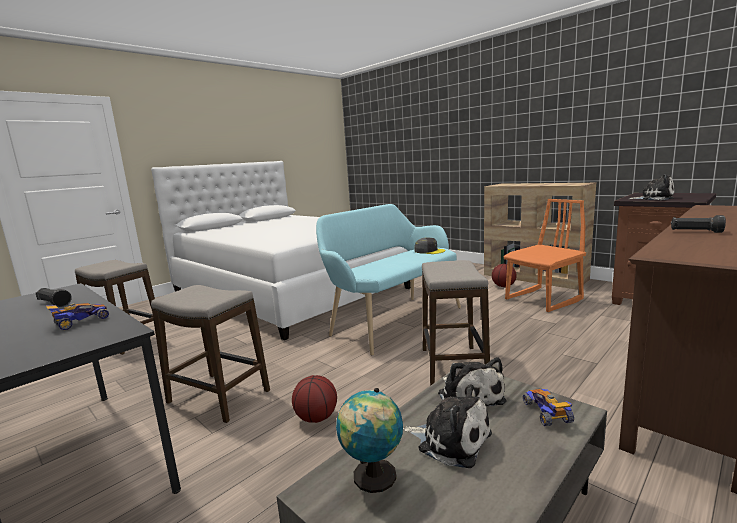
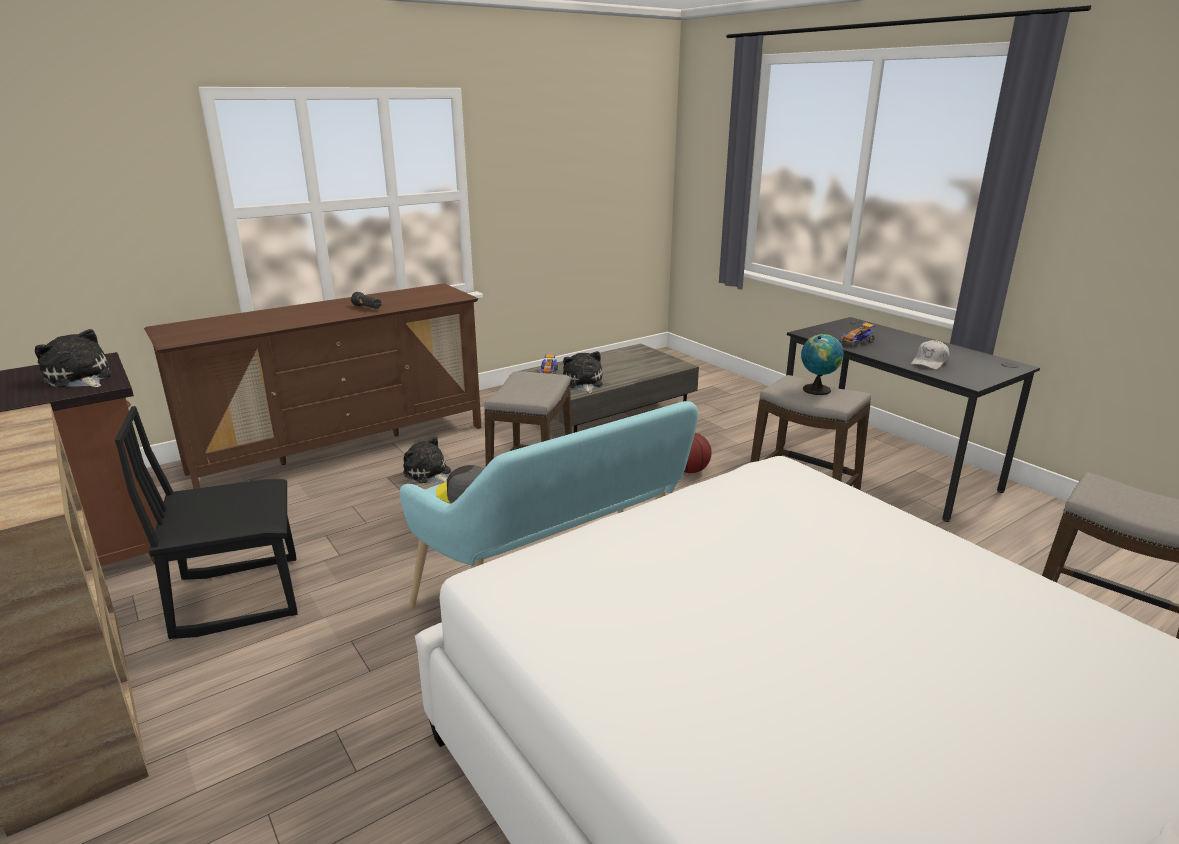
camera: 170 degrees left, 10 degrees up
(54, 304) = (929, 362): black flashlight -> white cap
(373, 478) = (654, 365): globe -> globe (817, 389)
(450, 440) = (610, 371): plush toy -> plush toy (428, 474)
(503, 286) = (216, 676): basketball -> none
(544, 300) = (238, 596): orange chair -> black chair

